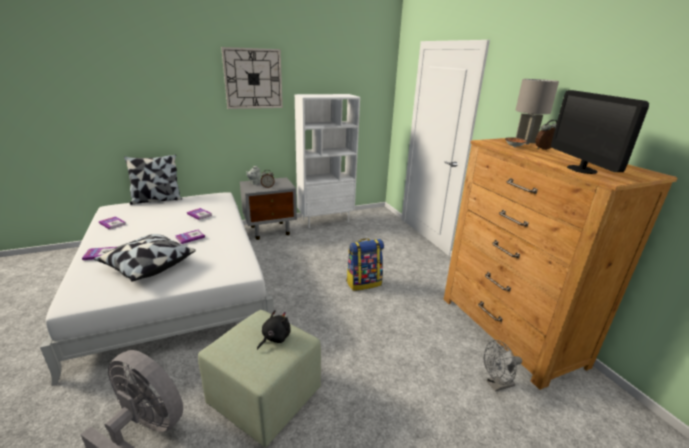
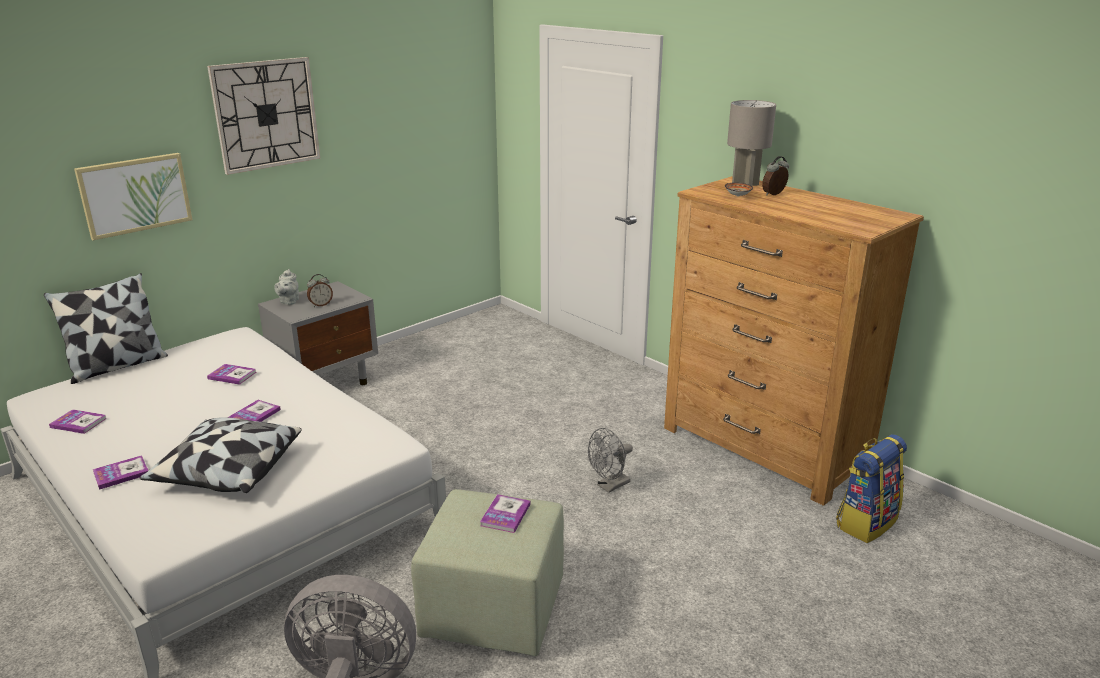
camera: 20 degrees left, 0 degrees up
(176, 112) = (135, 195): none -> picture
(274, 338) = (505, 515): black plush toy -> book
(325, 220) = (415, 347): white bookcase -> none
(363, 283) = (539, 432): backpack -> backpack (866, 522)
(497, 385) = (774, 514): grey fan -> grey fan (610, 486)
(582, 169) = (829, 221): monitor -> none

